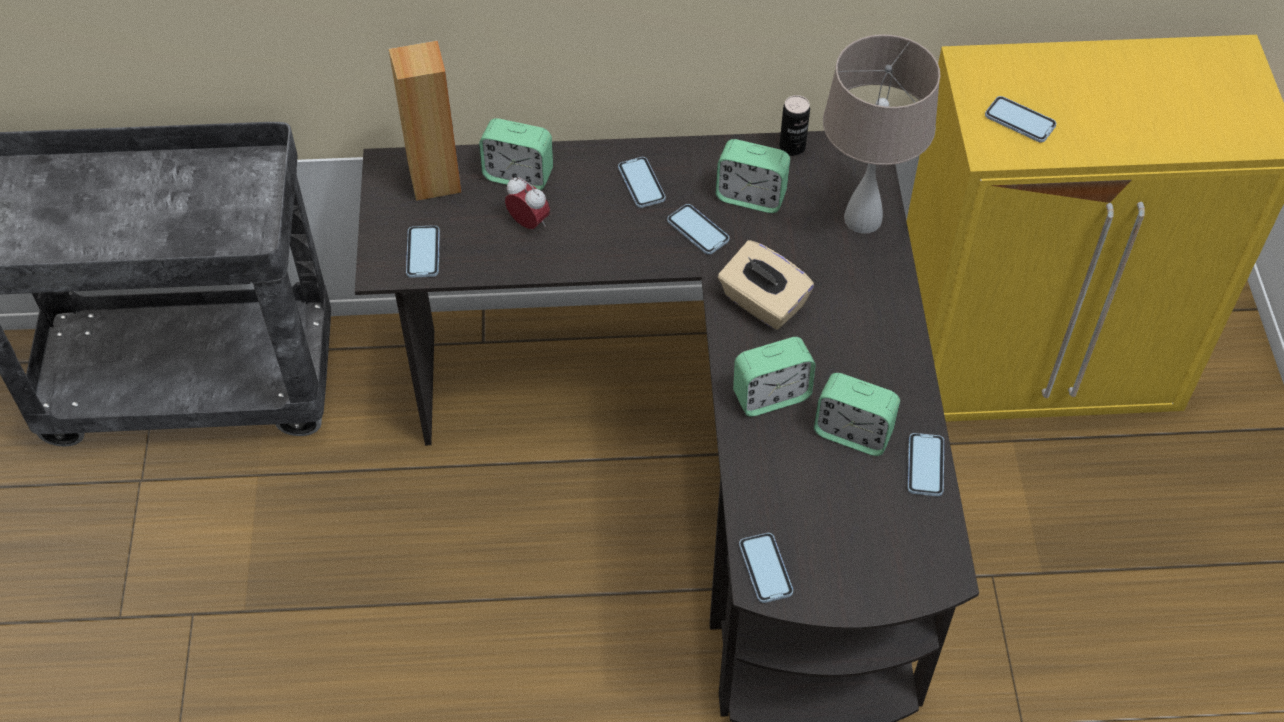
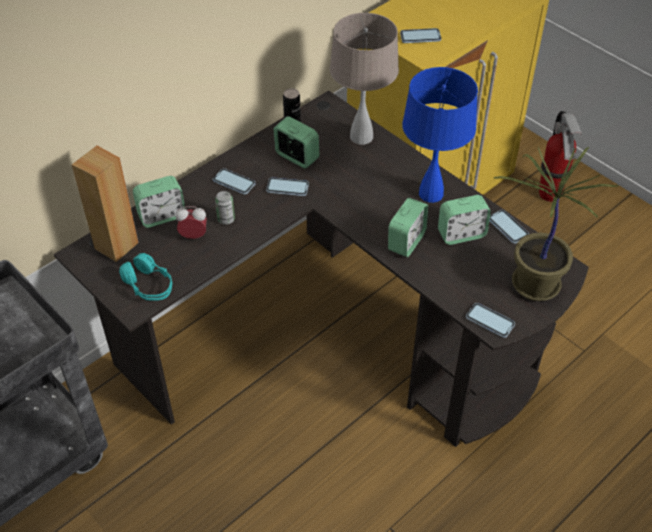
camera: 40 degrees left, 5 degrees down
(423, 253) = (149, 286): phone -> turquoise headphones
(585, 226) = (226, 219): none -> can
(751, 197) = (296, 157): alarm clock -> alarm clock turned 120 degrees counterclockwise
(762, 303) = (356, 202): beige tissue box -> none
(872, 354) = (431, 193): none -> blue table lamp
(876, 562) = (533, 284): none -> potted plant
(1204, 478) = (549, 195): none -> fire extinguisher

